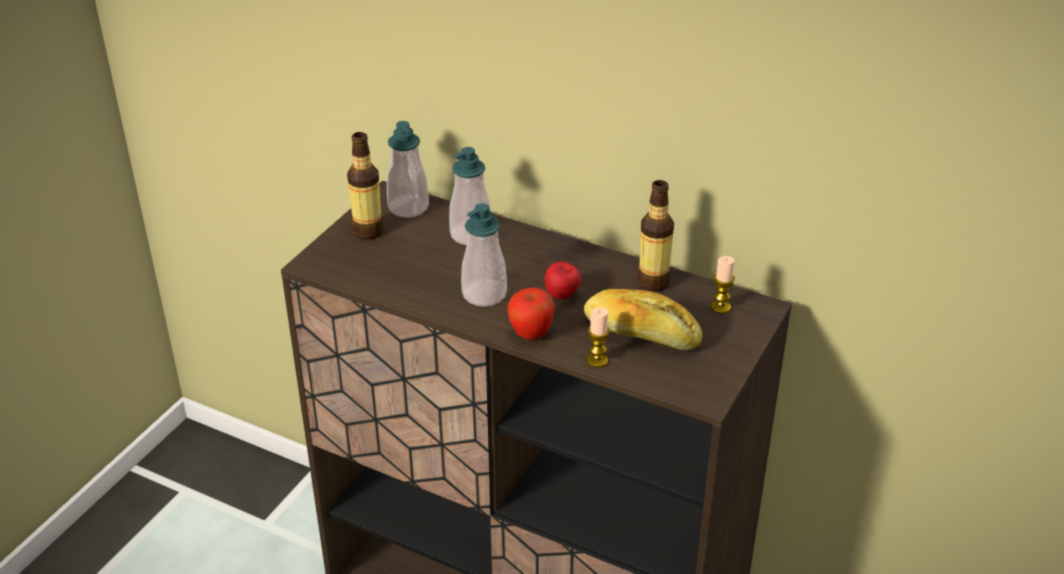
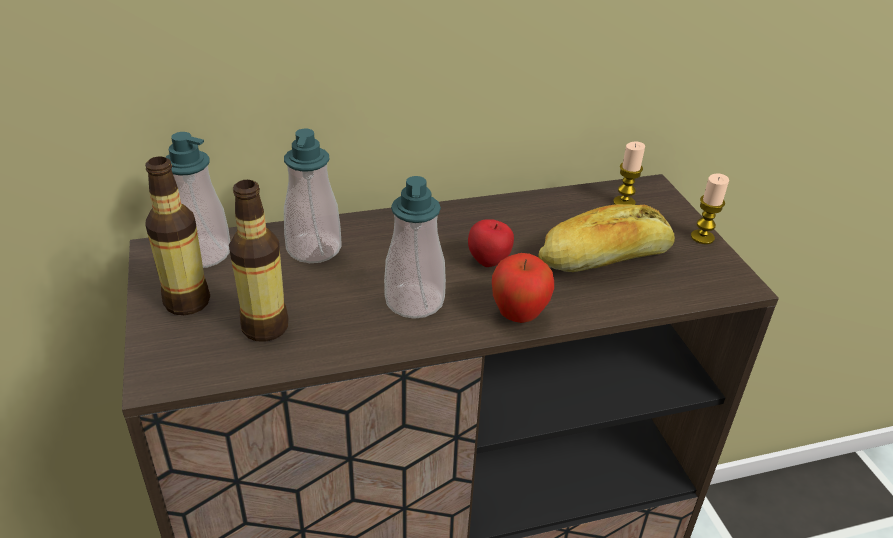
camera: 45 degrees left, 0 degrees up
(597, 360) = (611, 305): candle -> candle (702, 237)
(653, 282) = (543, 209): bottle -> bottle (265, 327)

